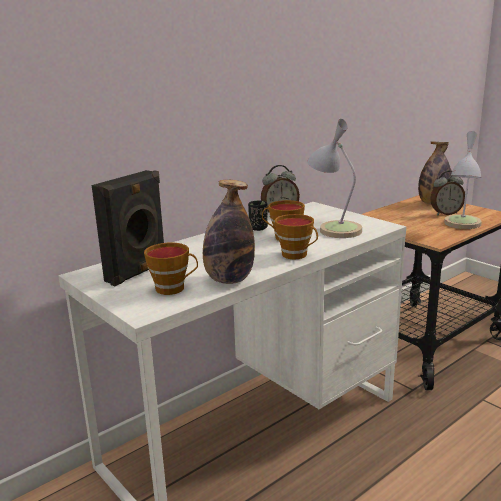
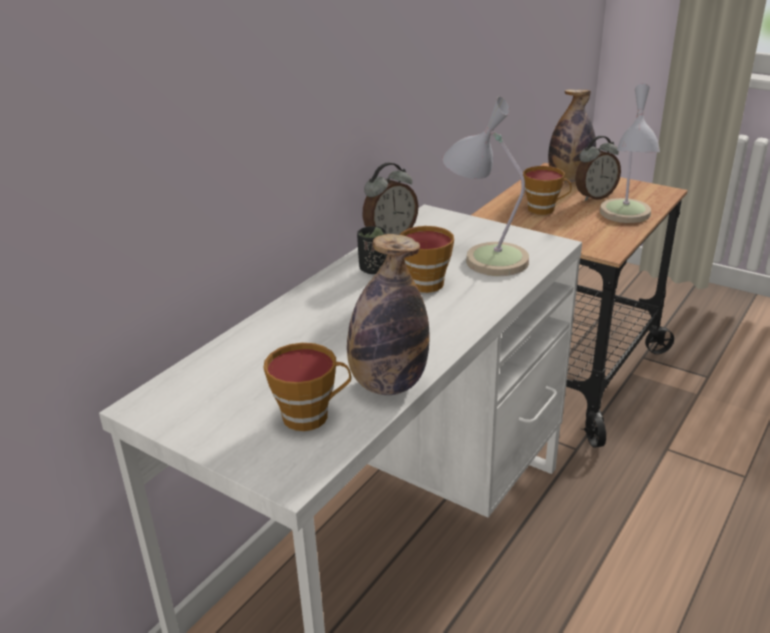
camera: 15 degrees left, 10 degrees up
(138, 273) = (234, 389): black speaker -> none
(297, 255) = (462, 318): cup -> cup (544, 209)

